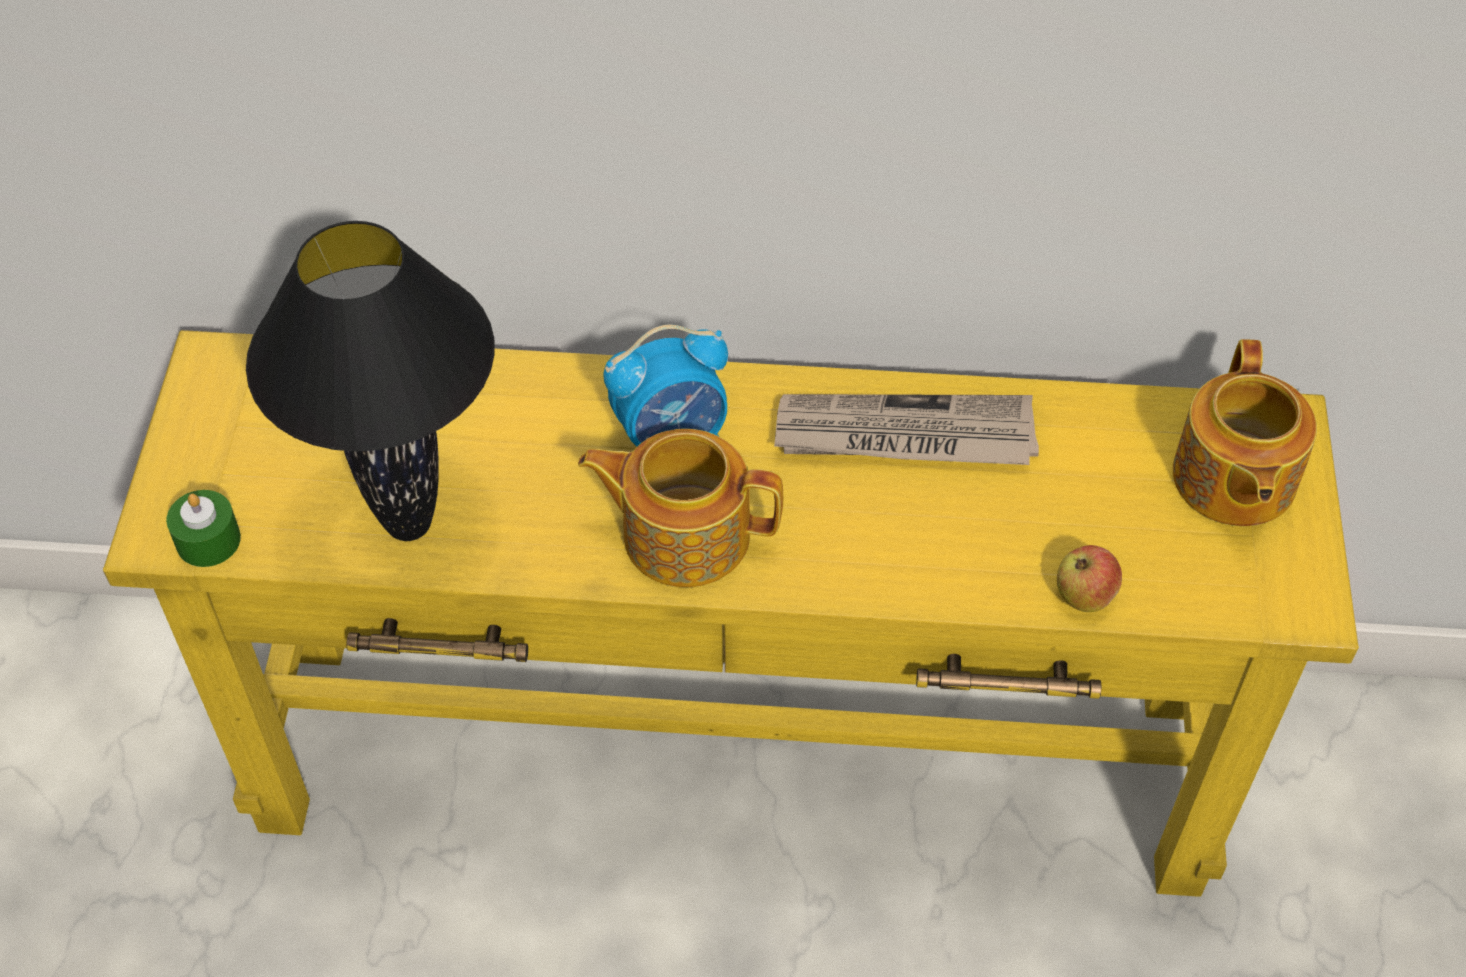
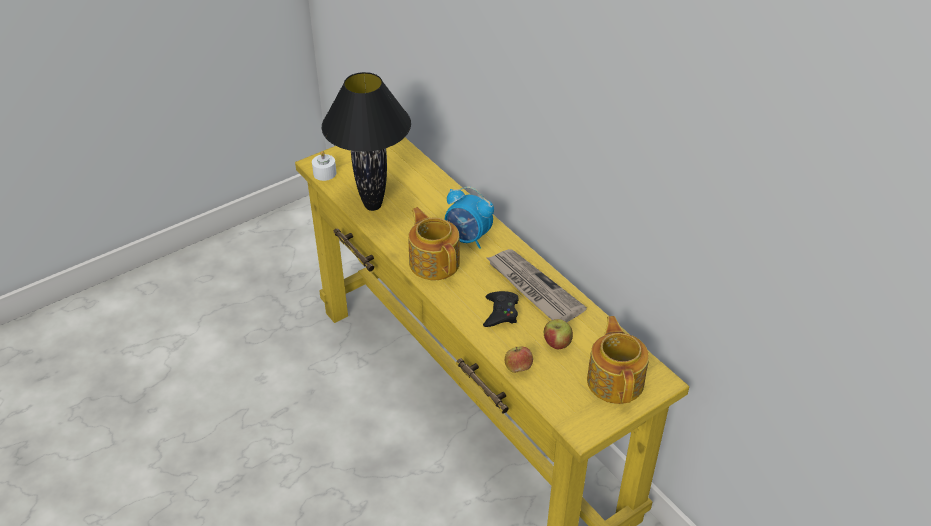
camera: 50 degrees right, 10 degrees down
(208, 540) = (324, 173): green candle -> white candle
(921, 525) = (501, 312): none -> black game controller
(1074, 499) = (557, 344): none -> apple
(1232, 480) = (616, 380): teapot -> teapot turned 120 degrees clockwise

